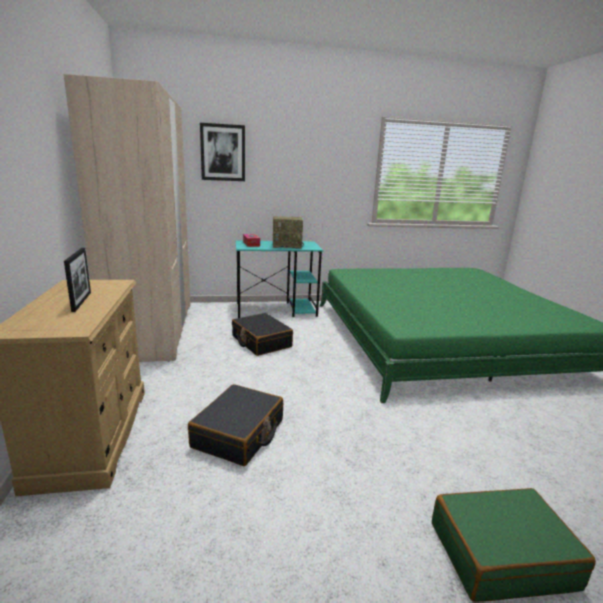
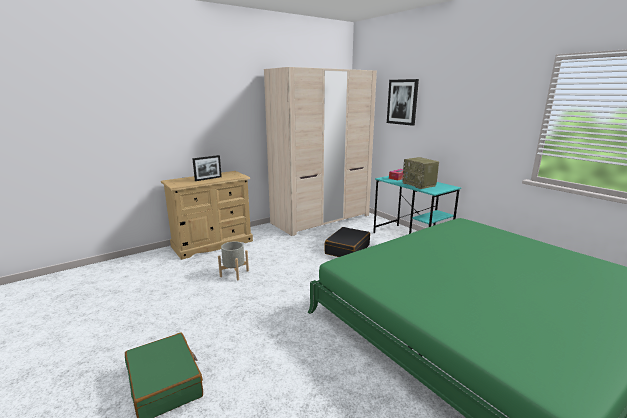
camera: 65 degrees right, 0 degrees up
(239, 434) = (234, 273): black suitcase -> grey planter

